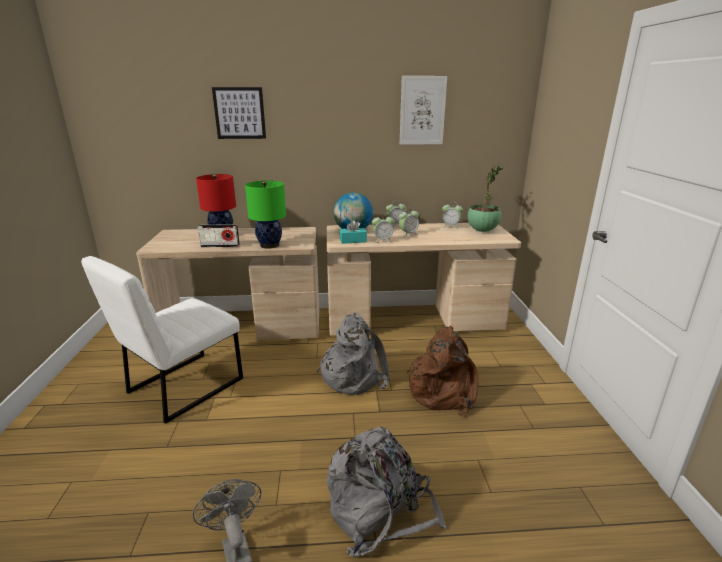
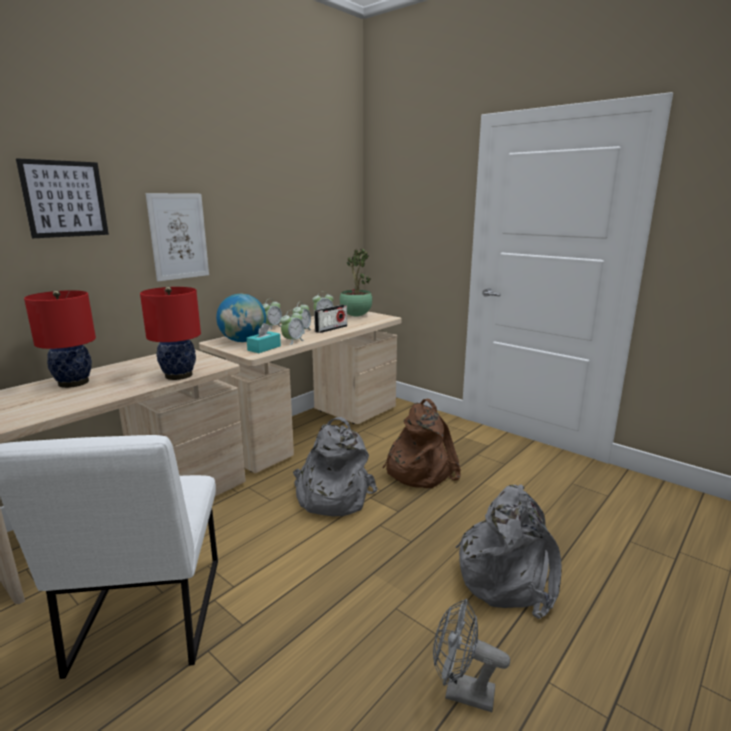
camera: 45 degrees left, 5 degrees down
(220, 246) = (108, 393): radio -> radio (331, 329)
(270, 245) = (179, 375): green table lamp -> red table lamp
(422, 111) = (280, 197): picture -> picture (178, 236)

